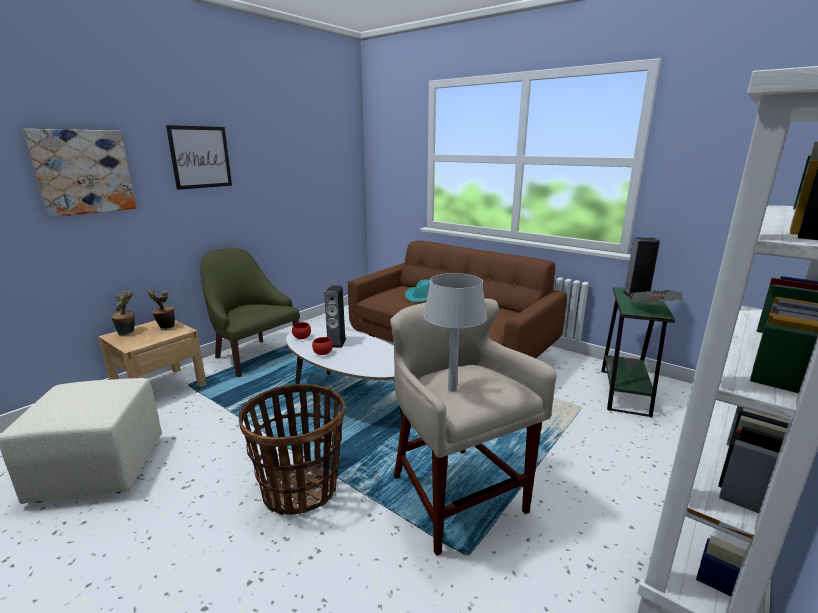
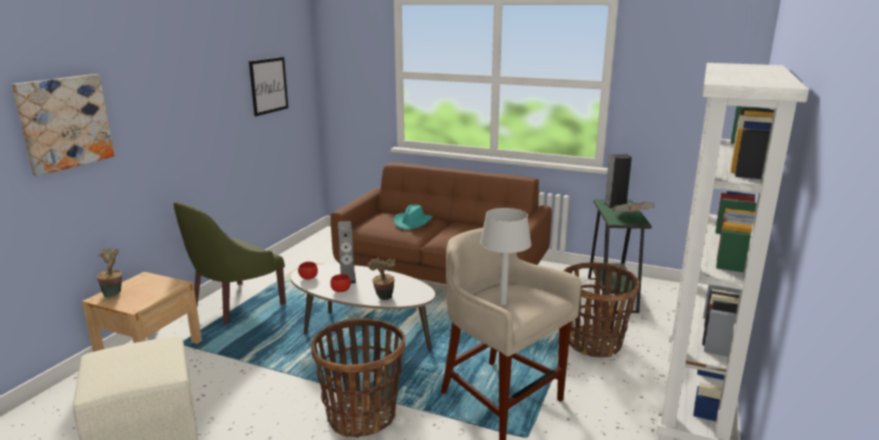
camera: 15 degrees left, 0 degrees up
(165, 327) = (153, 283): potted plant -> potted plant (383, 298)
(200, 157) = (169, 92): picture -> picture (268, 85)
(254, 355) = (235, 304): green armchair -> green armchair turned 75 degrees counterclockwise
(588, 445) = (593, 343): none -> basket

